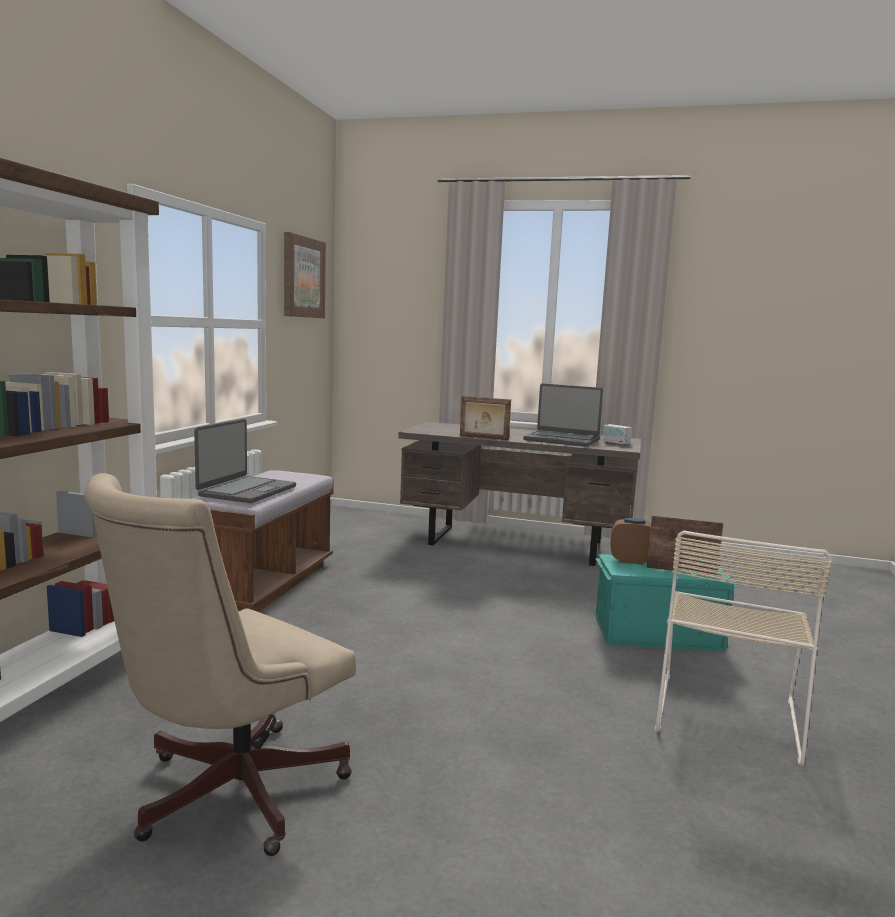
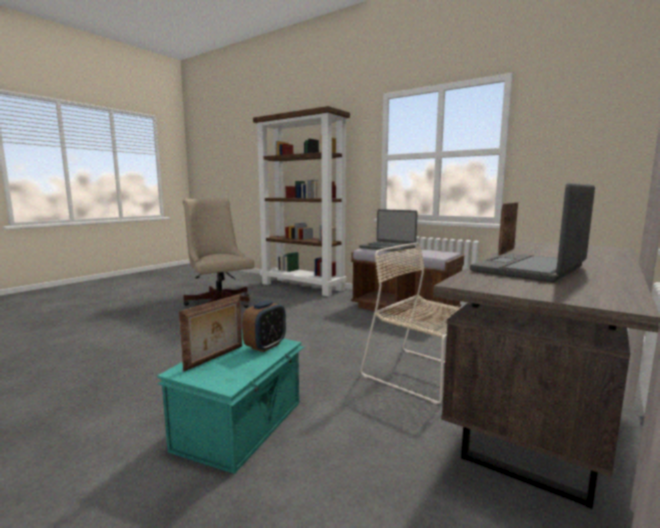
camera: 110 degrees right, 0 degrees up
(303, 277) = (584, 101): picture -> none
(616, 443) = (529, 287): radio -> none
(727, 712) = (112, 404): beige chair -> beige chair (422, 375)

